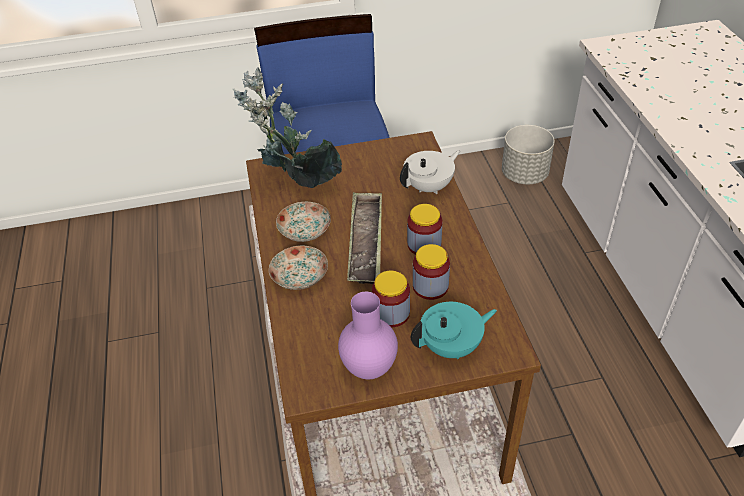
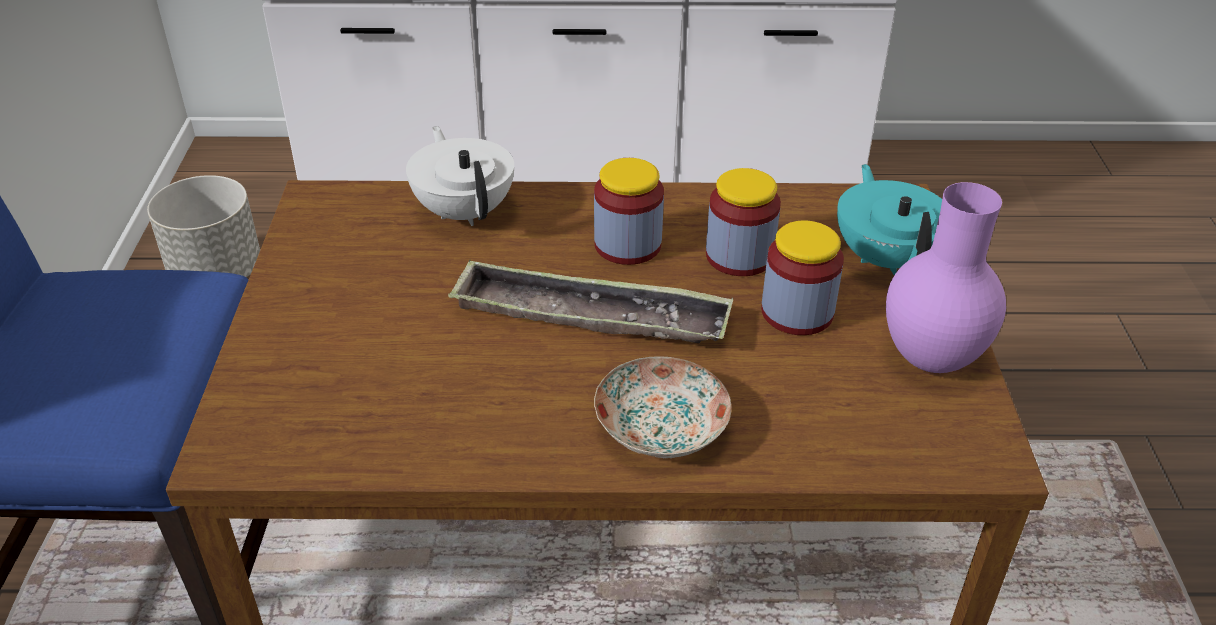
camera: 80 degrees left, 5 degrees down
(296, 185) = (339, 398): potted plant -> none
(305, 230) = (513, 401): plate -> none

